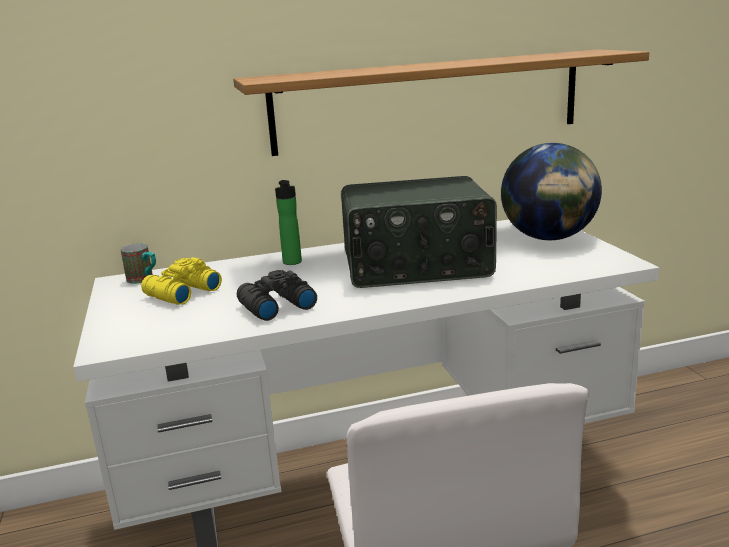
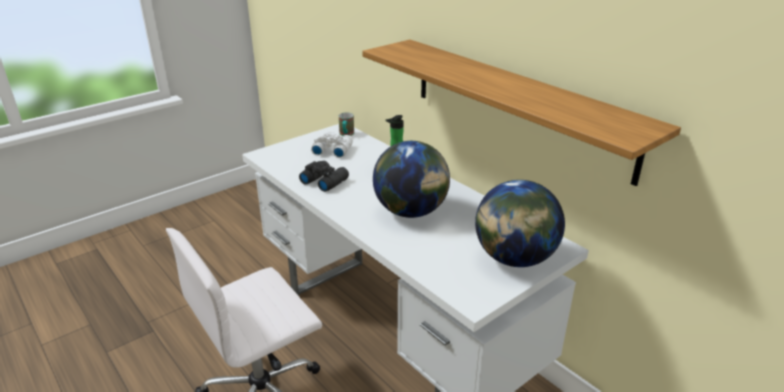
camera: 65 degrees right, 10 degrees up
(181, 293) = (332, 150): yellow binoculars -> white binoculars
(416, 267) = (411, 211): radio -> globe

